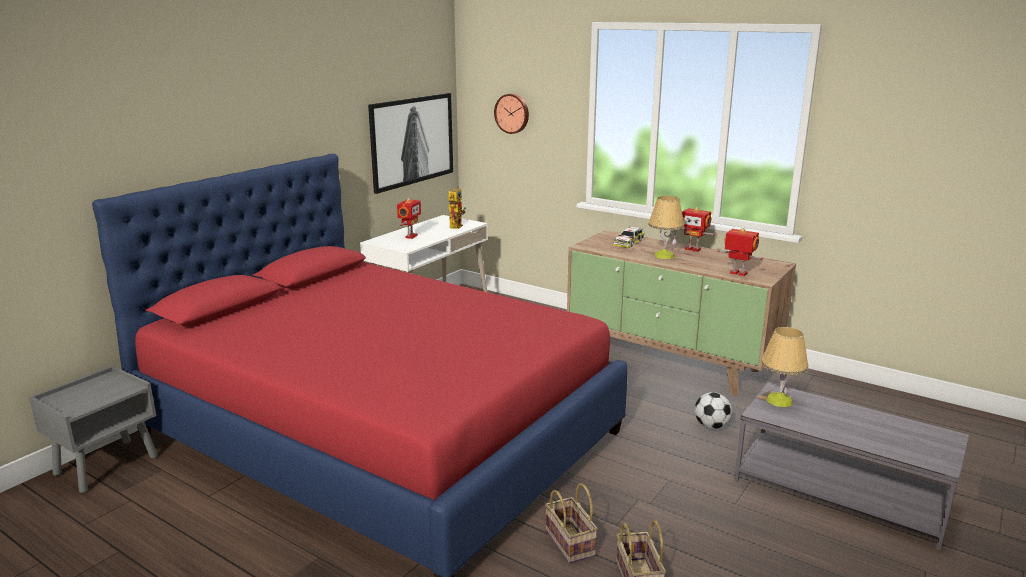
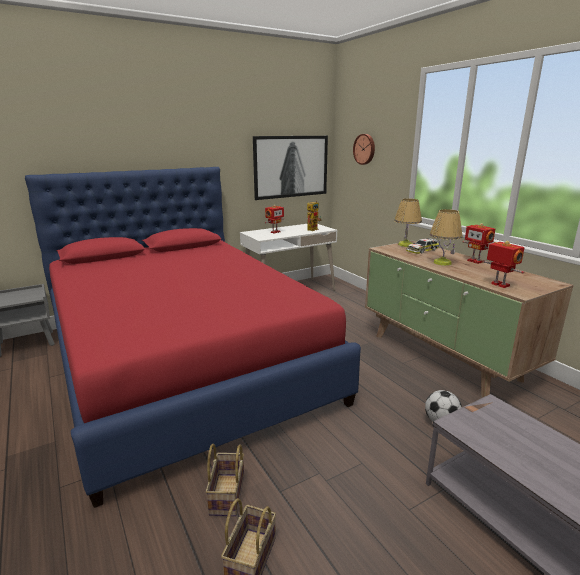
camera: 25 degrees right, 0 degrees up
(779, 400) = (488, 416): table lamp -> table lamp (405, 244)

